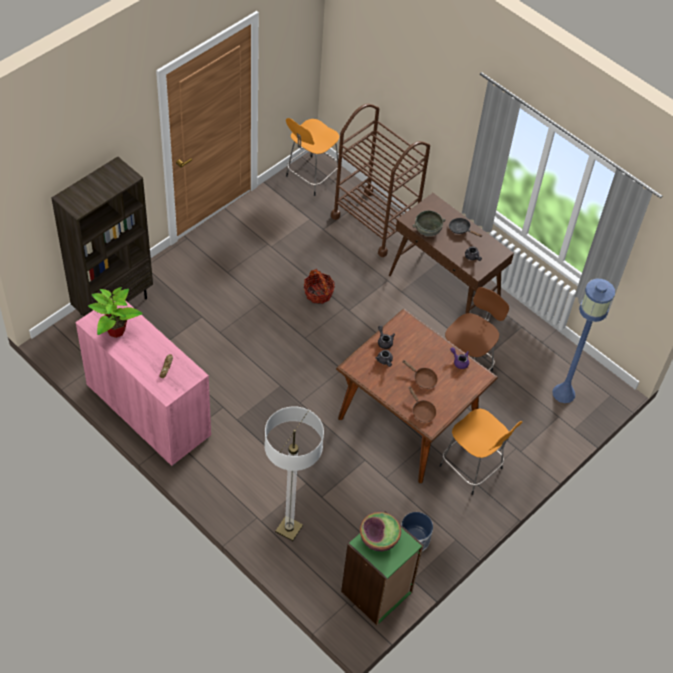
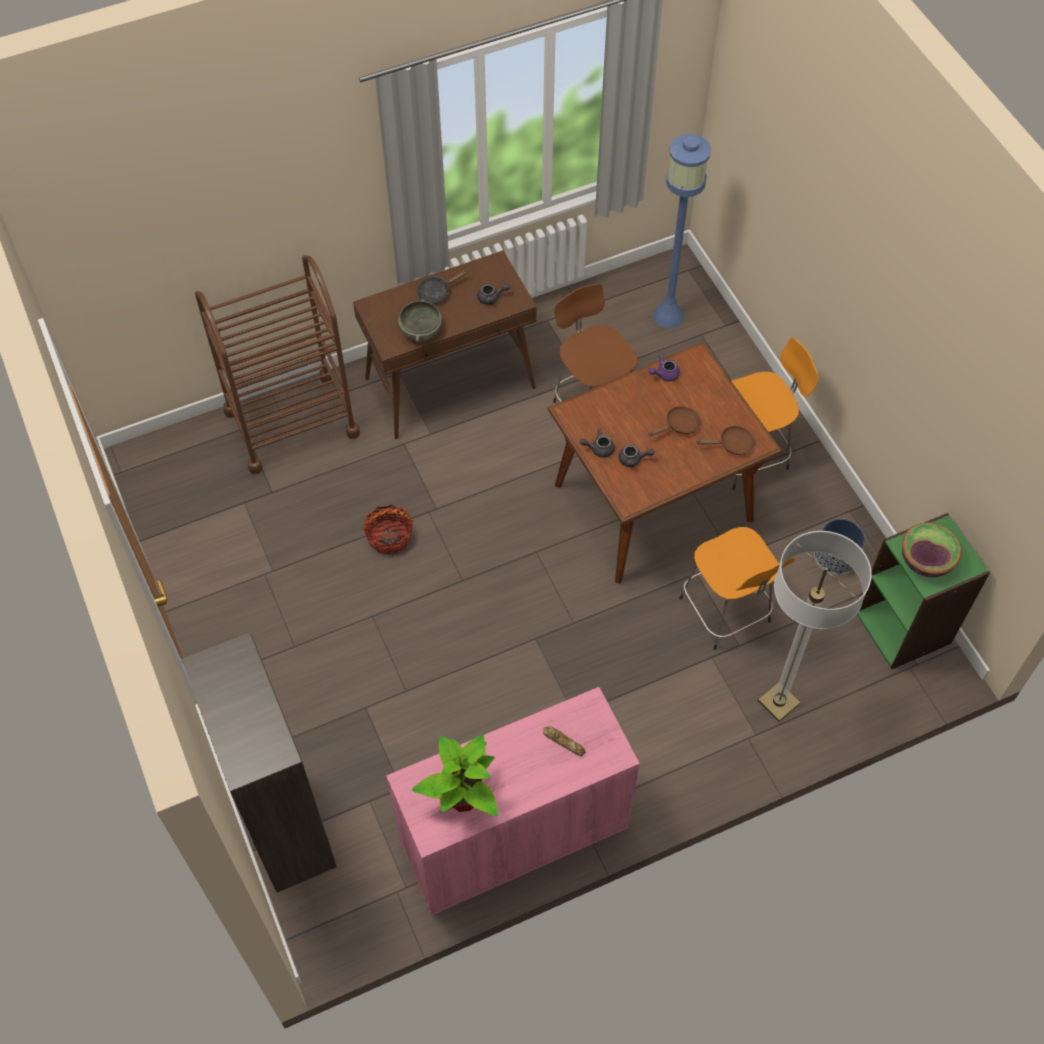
camera: 65 degrees left, 5 degrees up
(311, 176) = (162, 474): orange stool -> orange stool (726, 612)

